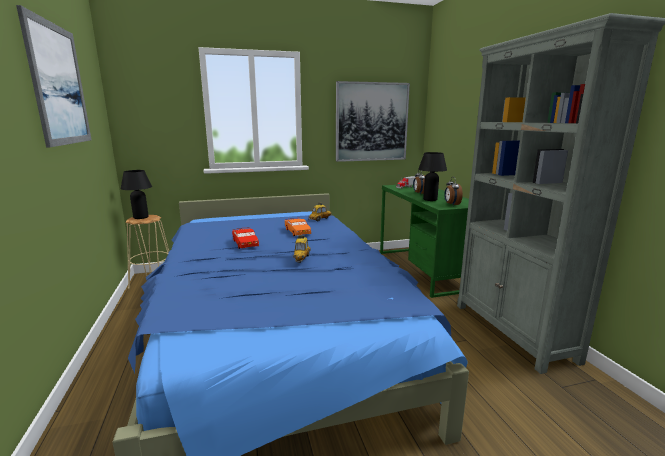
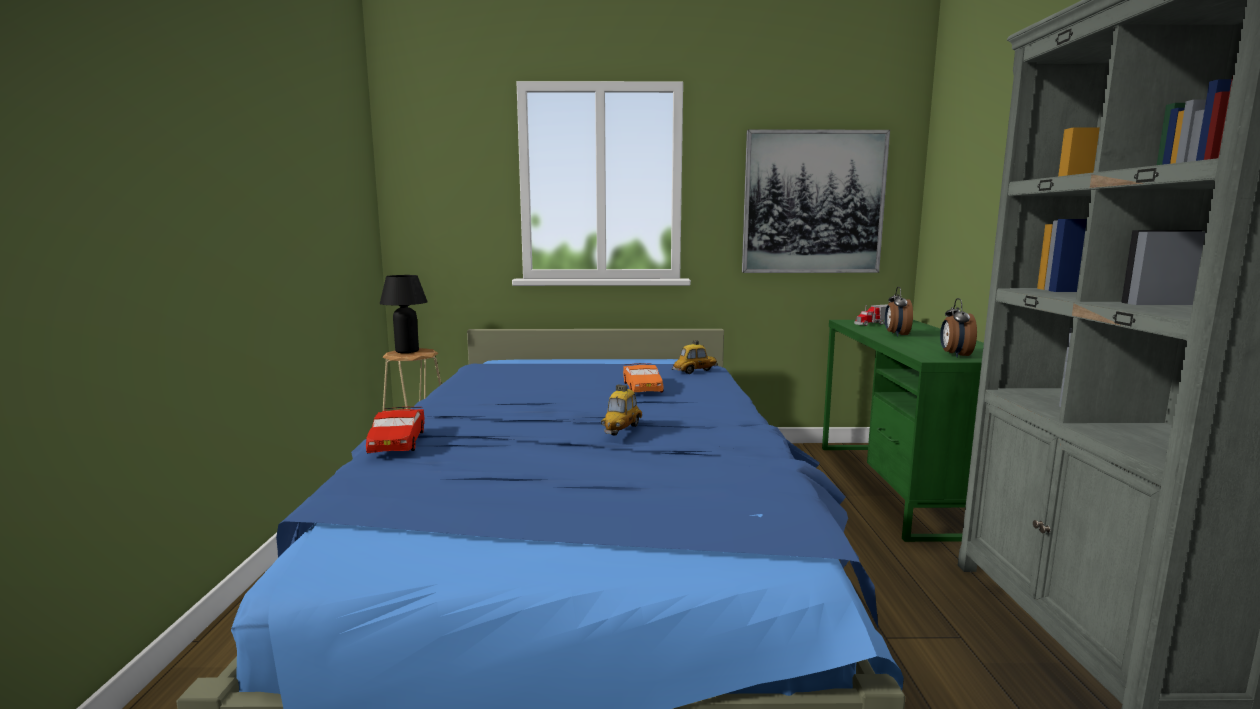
camera: 15 degrees right, 5 degrees down
(58, 85) = (282, 132): picture -> none
(245, 243) = (541, 398): red toy car -> red toy car (397, 441)
(430, 199) = (913, 345): black table lamp -> none

